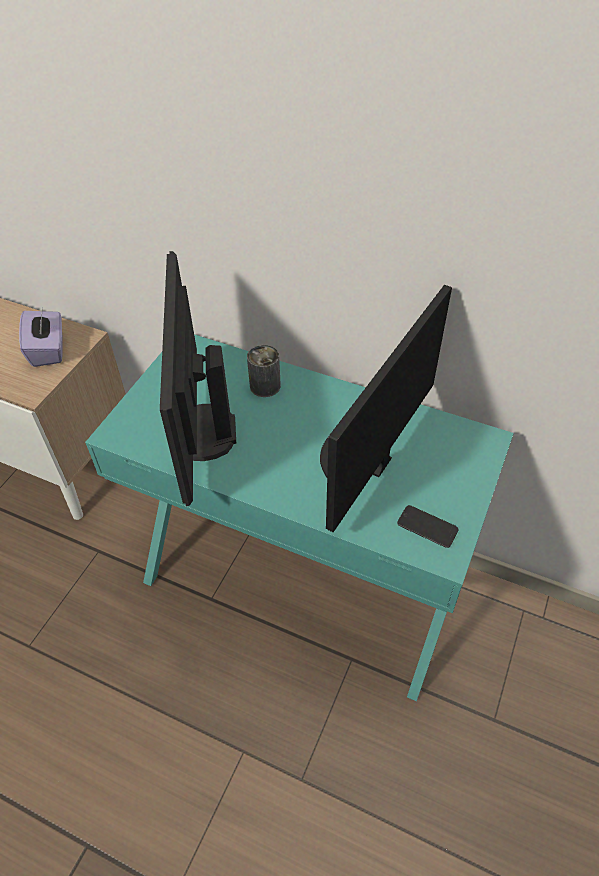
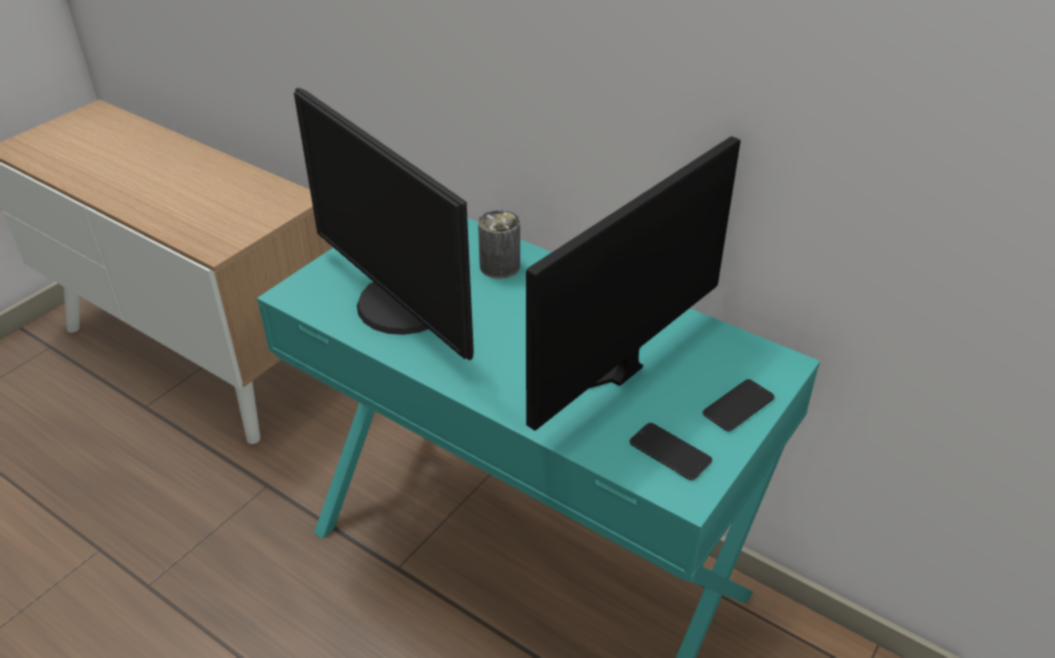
camera: 10 degrees right, 10 degrees down
(48, 350) = (251, 207): purple tissue box -> none
(199, 433) = (400, 306): monitor -> monitor turned 45 degrees counterclockwise
(466, 480) = (738, 406): none -> phone

